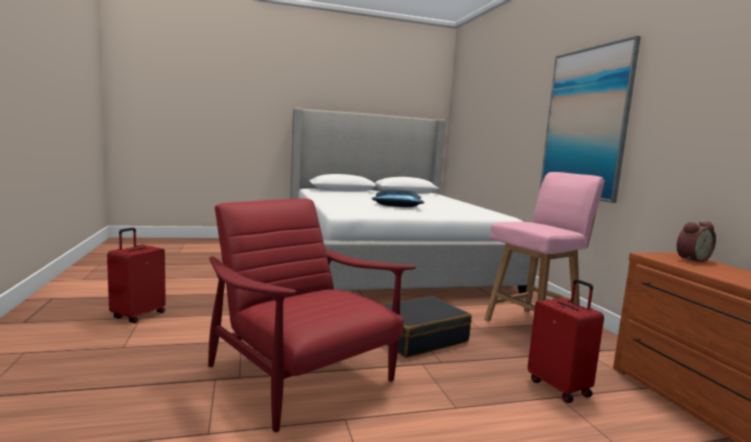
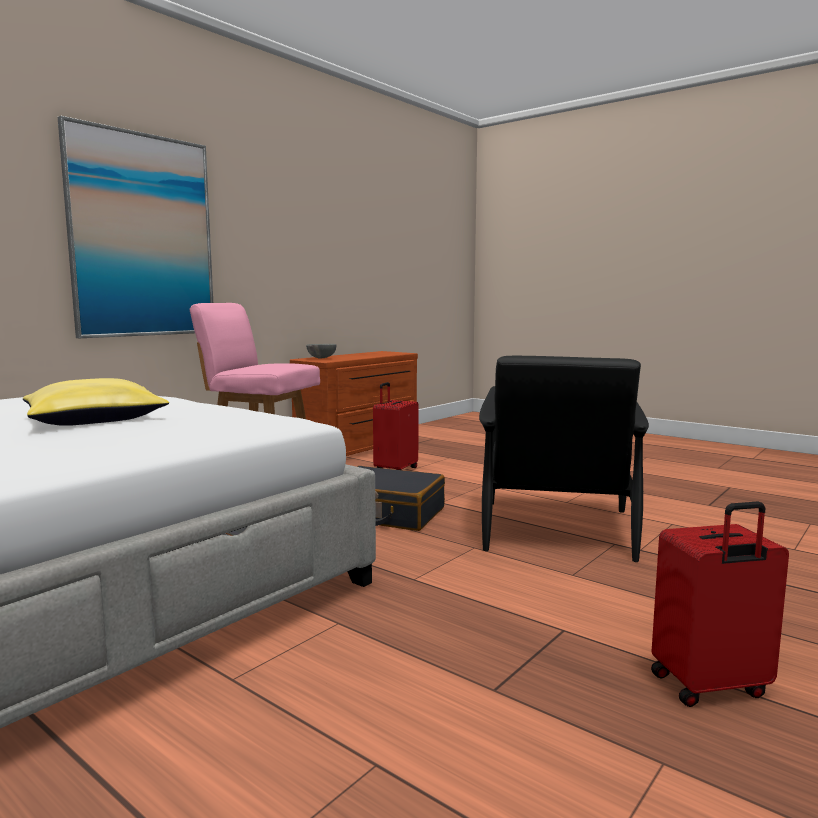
camera: 125 degrees left, 0 degrees up
(302, 376) = (556, 526): red armchair -> black armchair
(398, 206) = (95, 419): blue pillow -> yellow pillow
(690, 259) = (321, 358): alarm clock -> grey bowl

